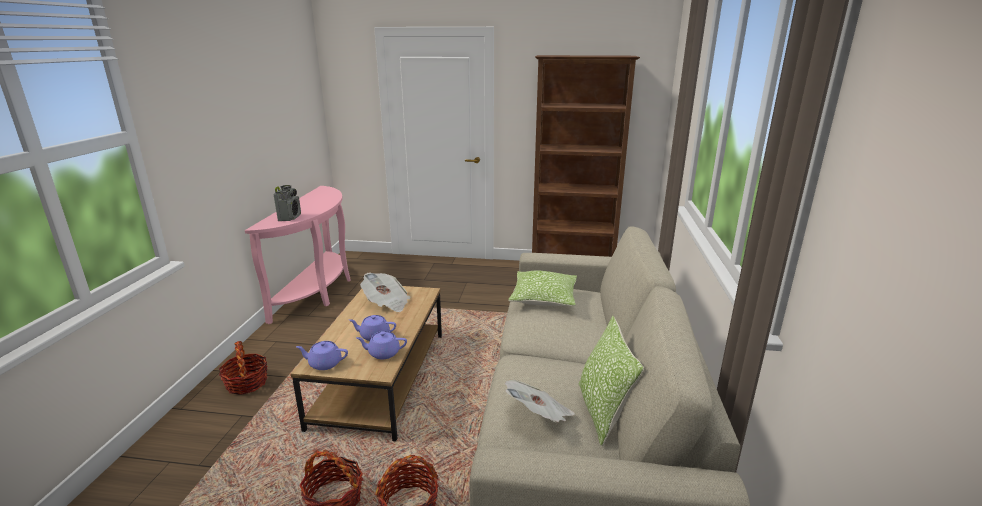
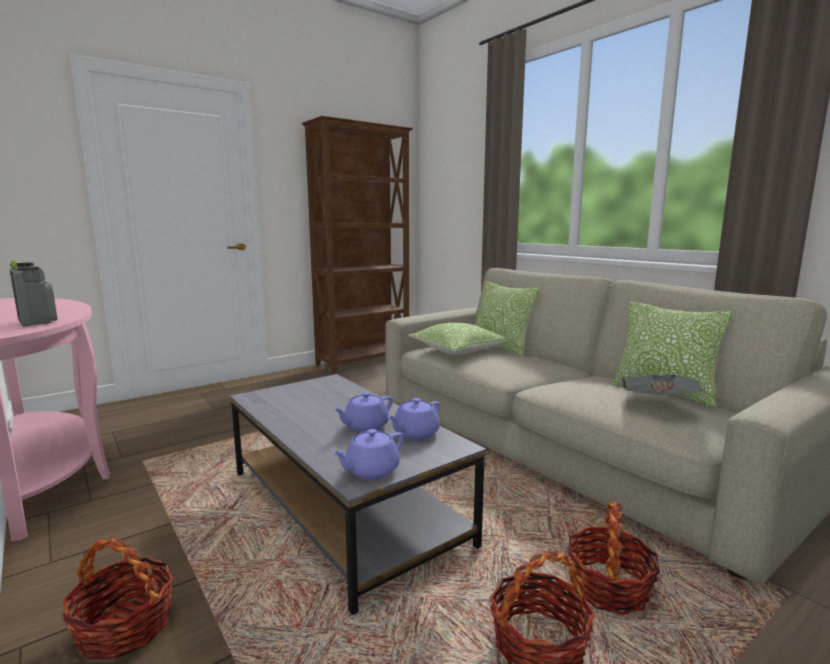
camera: 45 degrees left, 10 degrees down
(382, 378) = (344, 506): brown coffee table -> grey coffee table
(387, 303) = (306, 400): newspaper -> none
(598, 307) = (501, 347): none -> pillow

